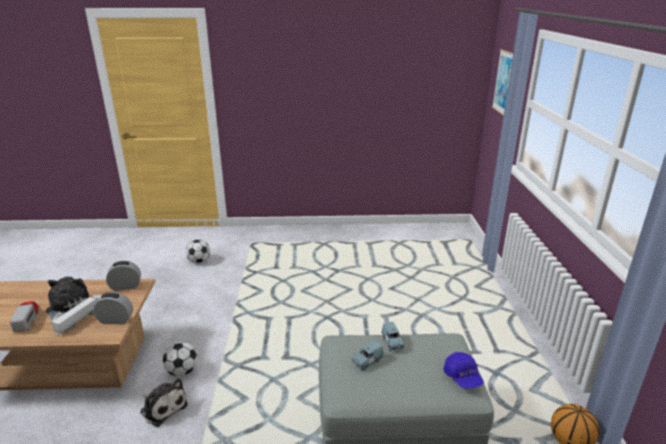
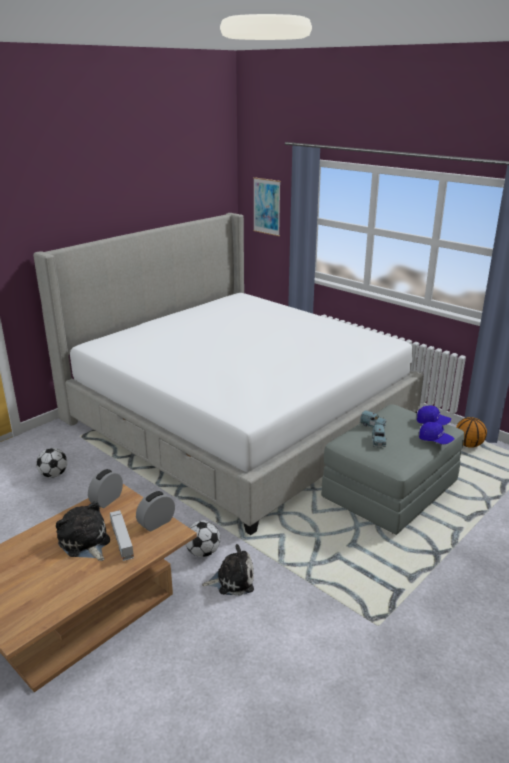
camera: 45 degrees left, 0 degrees up
(27, 320) = (69, 573): toy truck -> none
(369, 283) = (238, 419): none -> bed
(429, 398) = (435, 440): none -> blue cap

